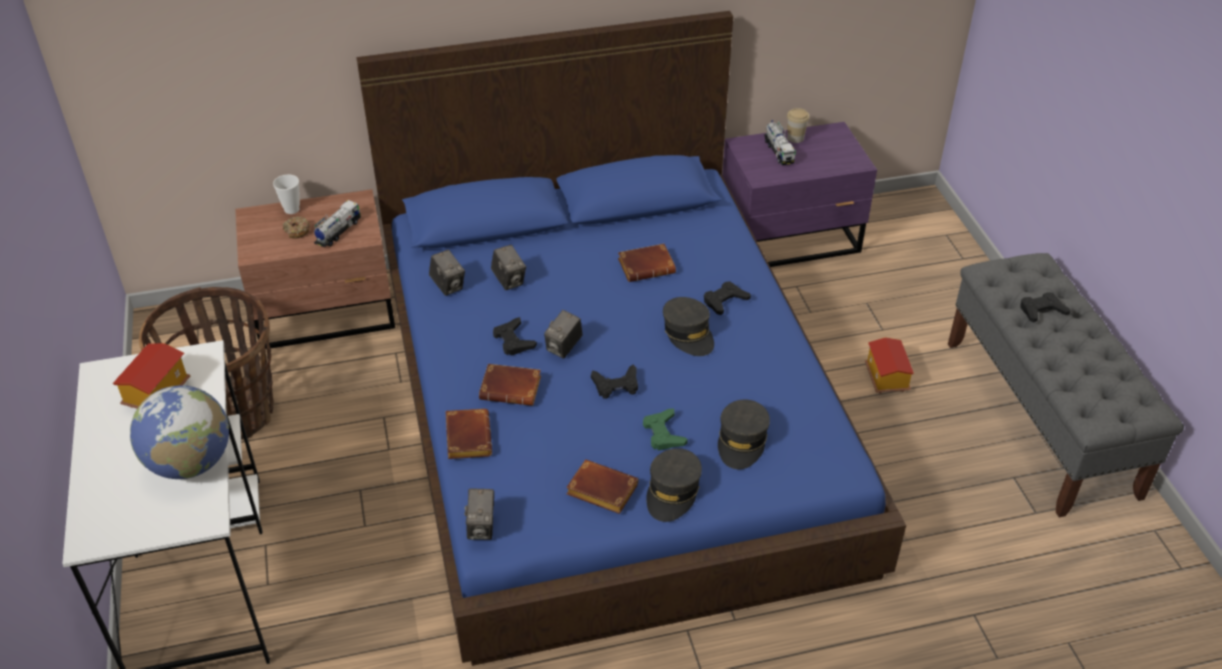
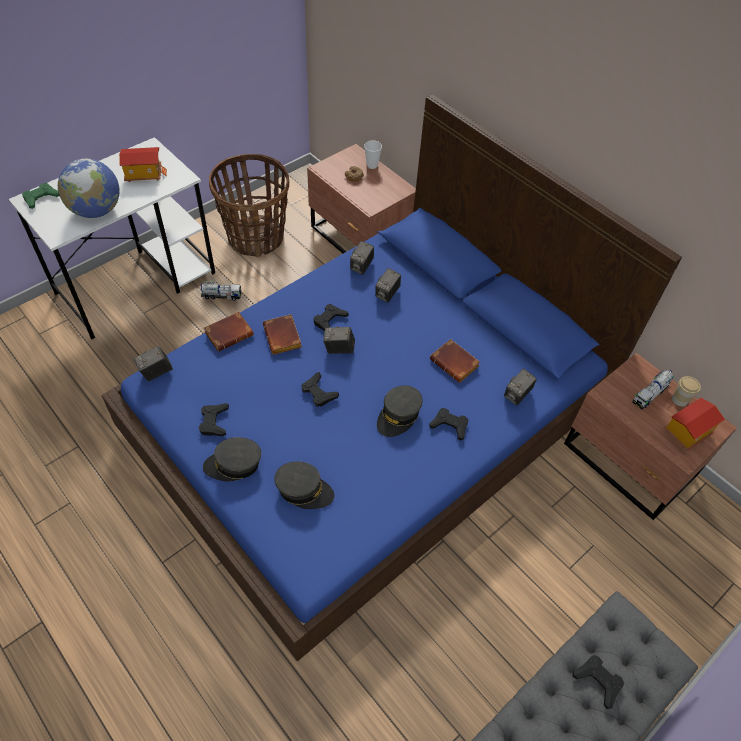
camera: 60 degrees right, 10 degrees up
(338, 232) = (366, 193): toy truck -> toy truck (221, 296)
(599, 491) = (214, 422): brown book -> black game controller
(663, 433) = (287, 438): green game controller -> green game controller (41, 198)
(717, 240) = (517, 395): none -> camera
(742, 441) = (304, 490): grey cap -> grey cap turned 150 degrees counterclockwise
(791, 238) = (628, 463): purple nightstand -> brown nightstand
(885, 378) = (513, 589): toy house -> toy house (687, 431)

